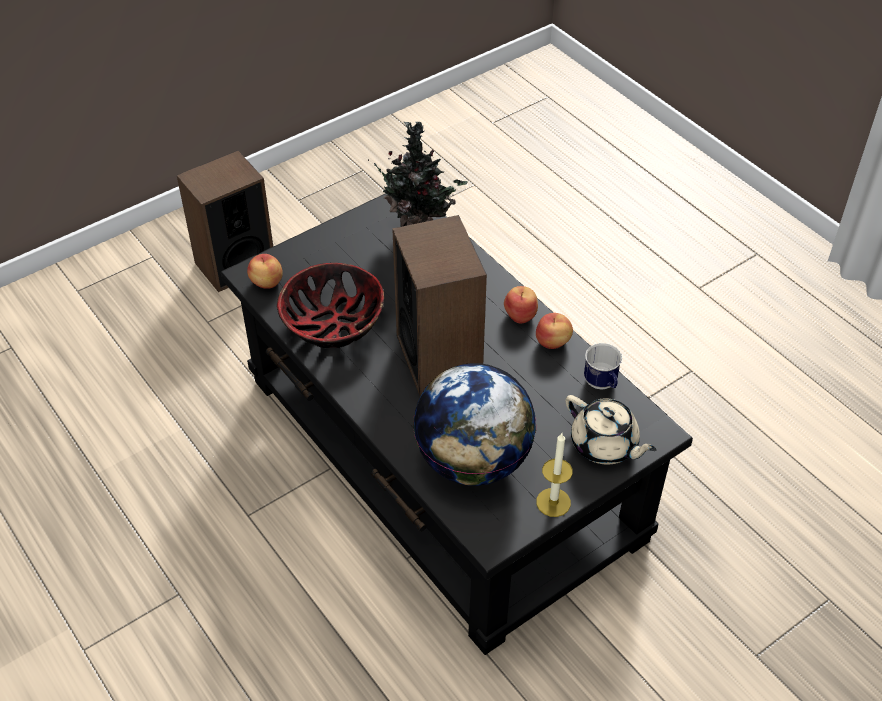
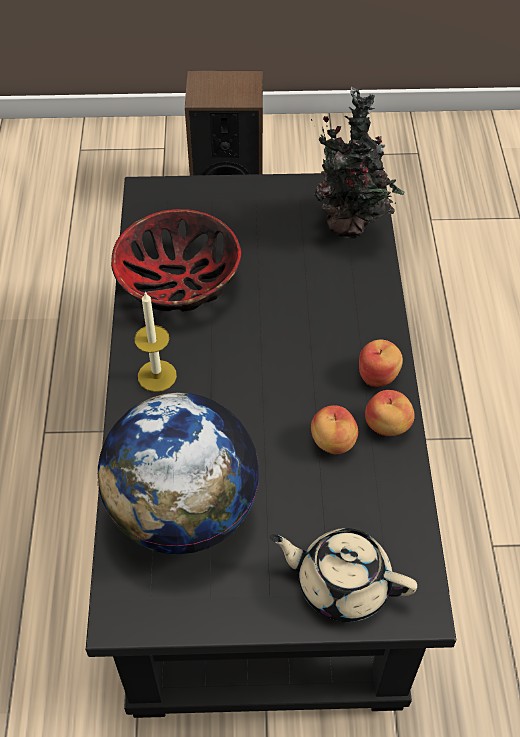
camera: 35 degrees right, 5 degrees up
(266, 283) = (154, 208): apple -> apple (332, 442)
(439, 357) = (250, 375): speaker -> none
(553, 502) = (225, 615): candle -> candle (157, 376)
(602, 385) = (401, 508): mug -> none
(605, 445) = (341, 583): beige teapot -> beige teapot turned 120 degrees clockwise

